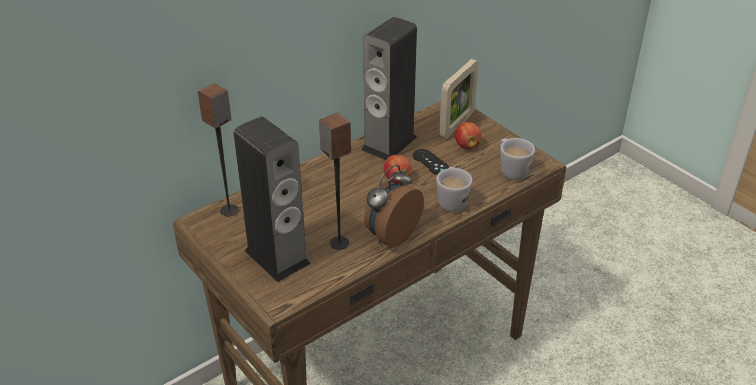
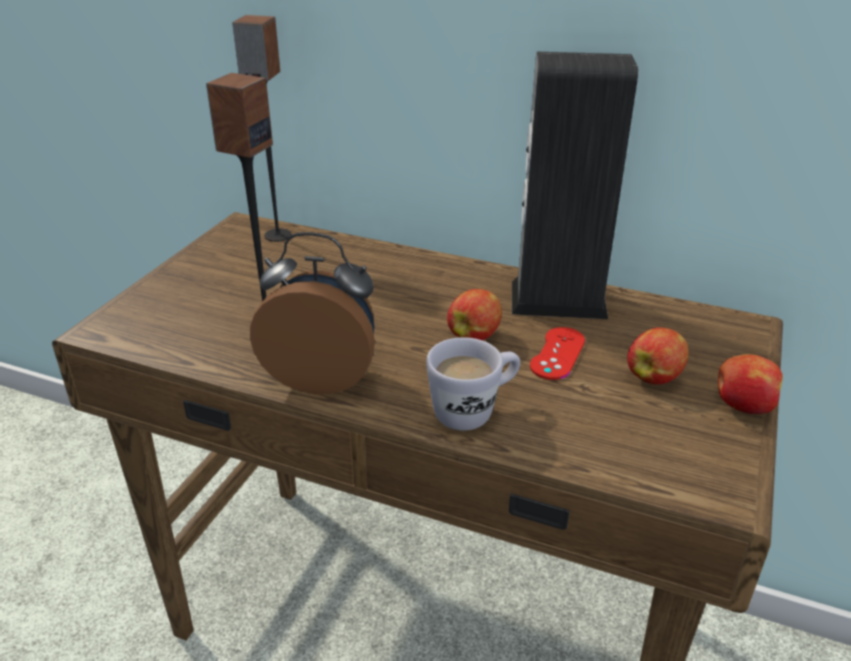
camera: 60 degrees right, 5 degrees down
(277, 257) = (203, 297): speaker -> none
(430, 162) = (557, 353): black game controller -> red game controller
(457, 125) = (698, 347): picture frame -> none
(500, 134) = (742, 406): none -> apple
(511, 170) = (648, 456): white mug -> none

